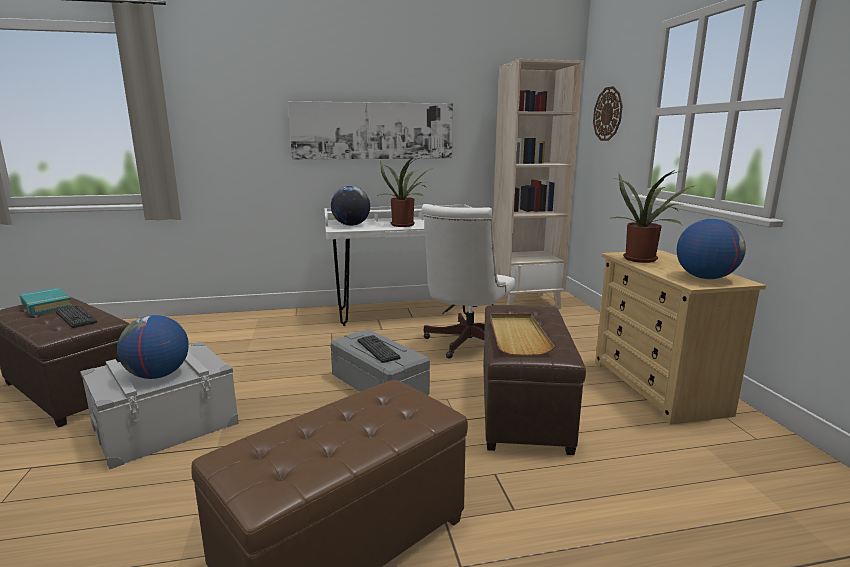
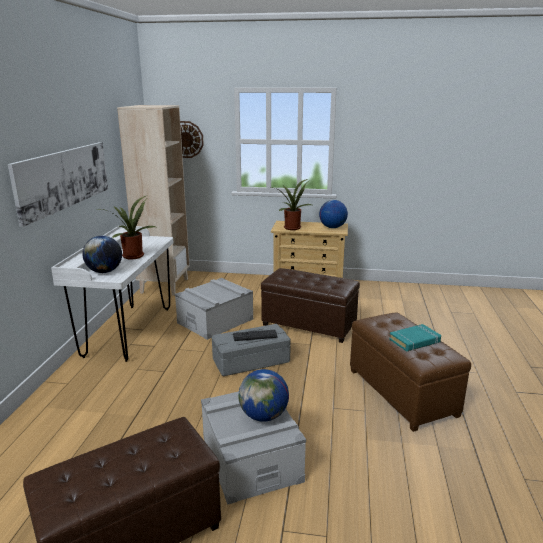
camera: 70 degrees left, 5 degrees up
(46, 305) = (76, 479): turquoise book -> turquoise book (415, 341)
(76, 317) = (151, 446): keyboard -> none
(465, 344) = (215, 321): white office chair -> grey storage box
(517, 336) = (321, 284): beige tray -> none

